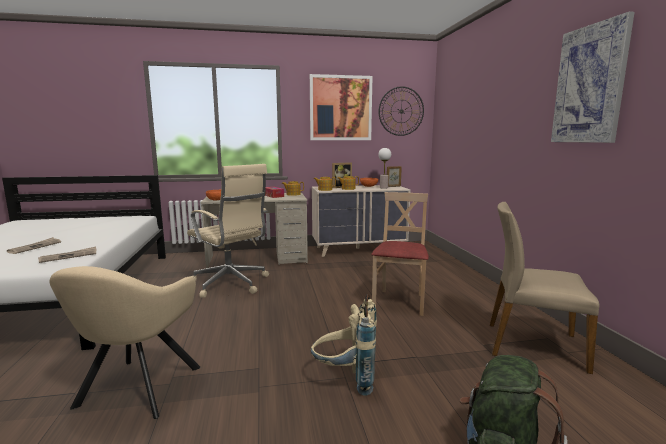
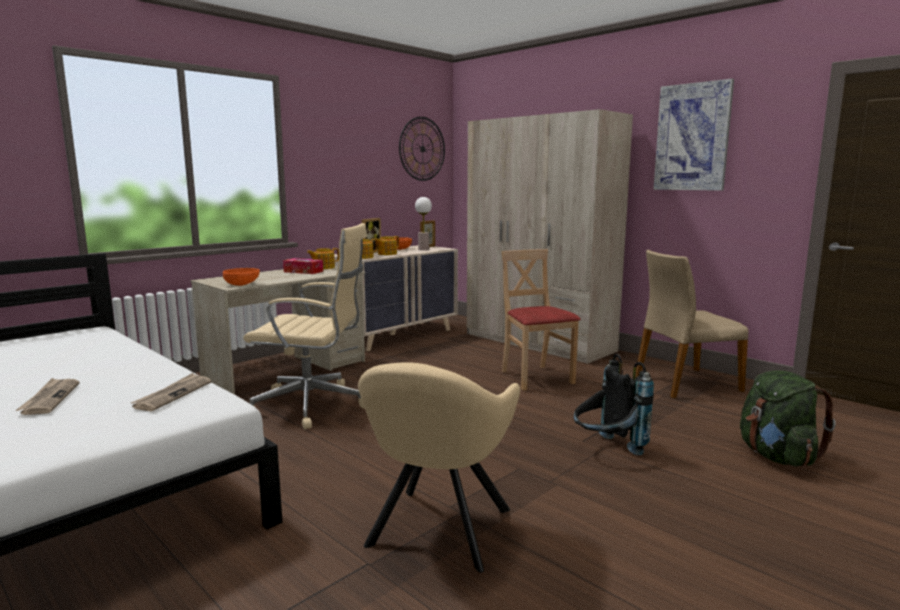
camera: 35 degrees left, 0 degrees up
(135, 390) = (436, 532): beige armchair -> beige armchair turned 45 degrees clockwise
(340, 108) = (357, 142): picture -> none
(345, 379) = (607, 450): beige backpack -> black backpack
(454, 274) = (538, 342): none -> beige wardrobe

